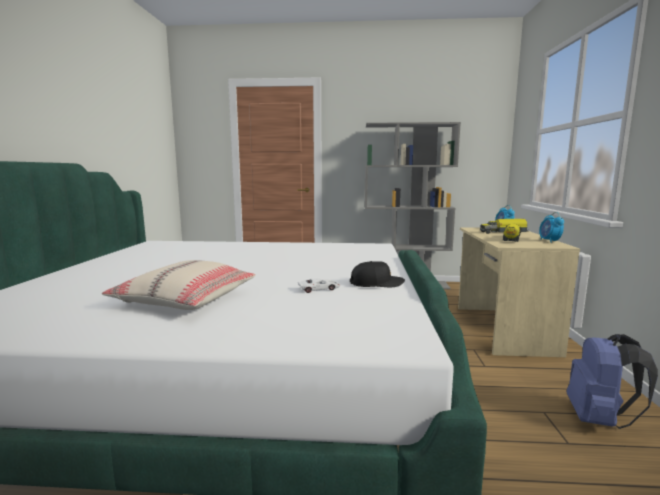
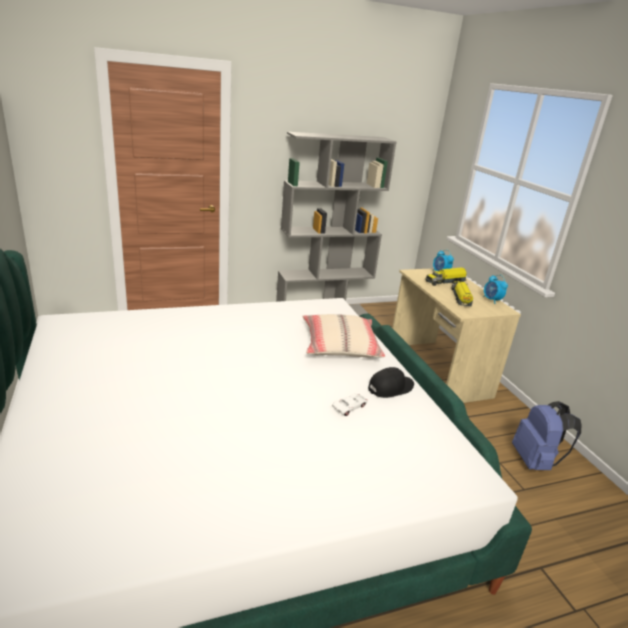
camera: 25 degrees left, 15 degrees up
(186, 299) = (244, 450): beige pillow -> beige pillow (339, 345)

